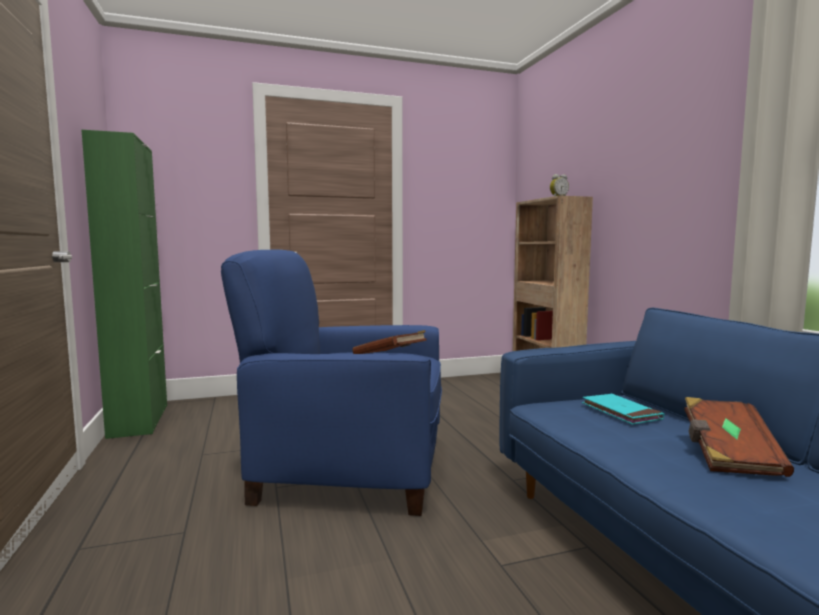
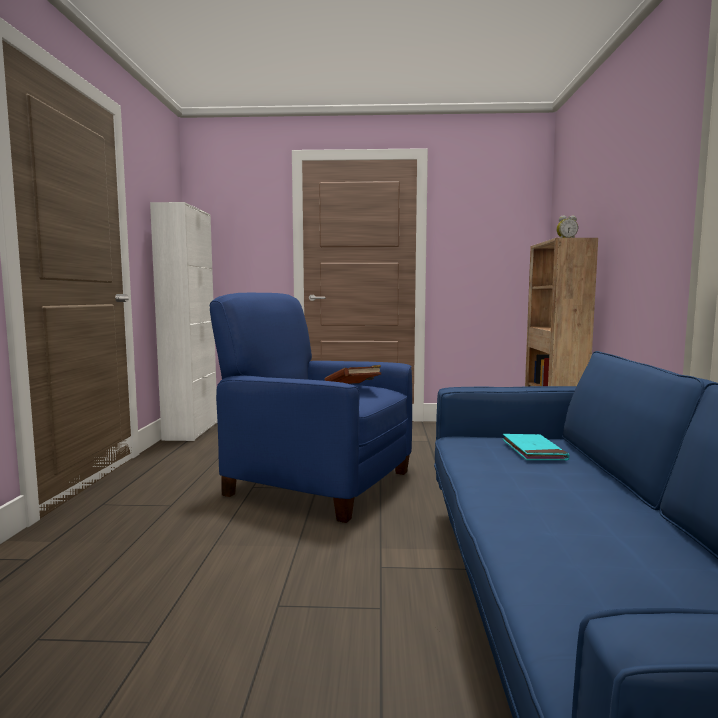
camera: 20 degrees right, 0 degrees up
(139, 420) = (191, 431): green cabinet -> white cabinet
(728, 455) = (584, 492): brown book -> none

